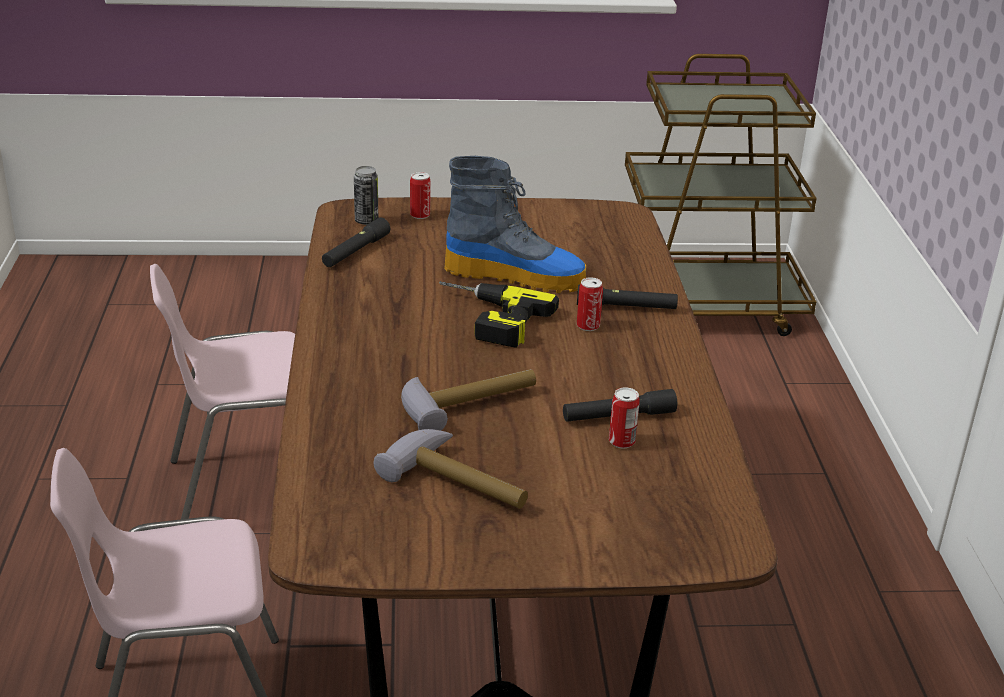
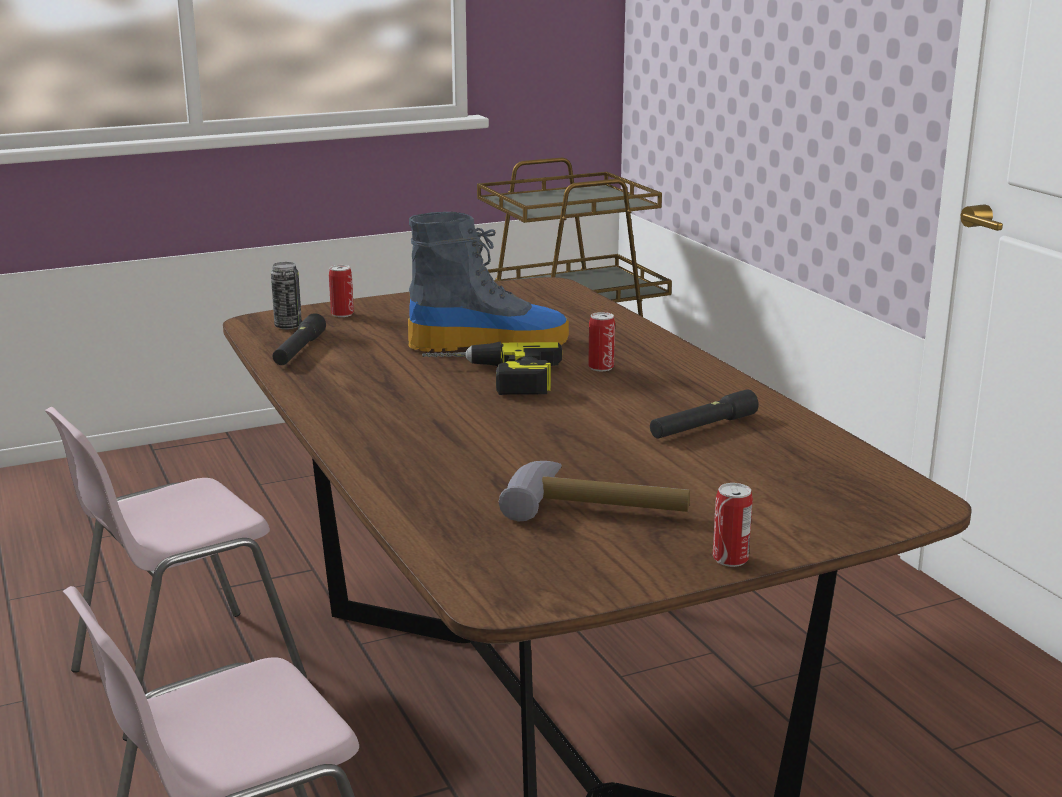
camera: 20 degrees left, 10 degrees down
(467, 402) = (539, 444): hammer -> none
(621, 441) = (727, 445): can -> can (730, 559)
(626, 307) = (623, 348): black flashlight -> none

